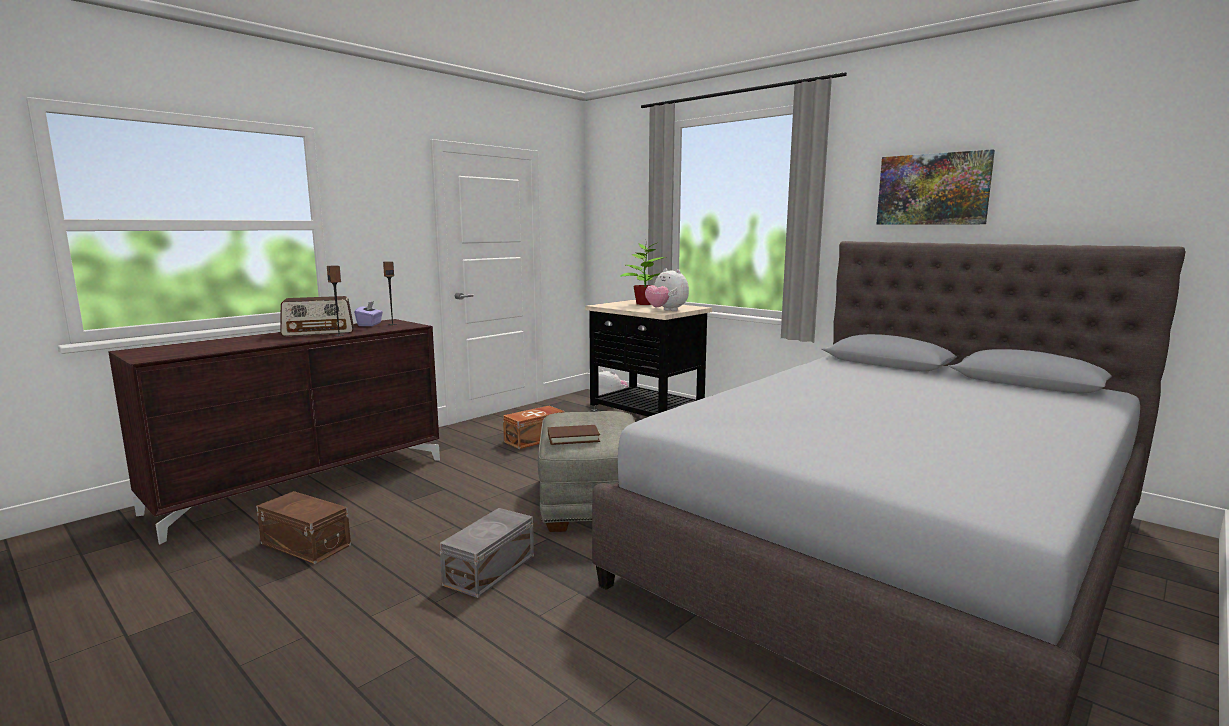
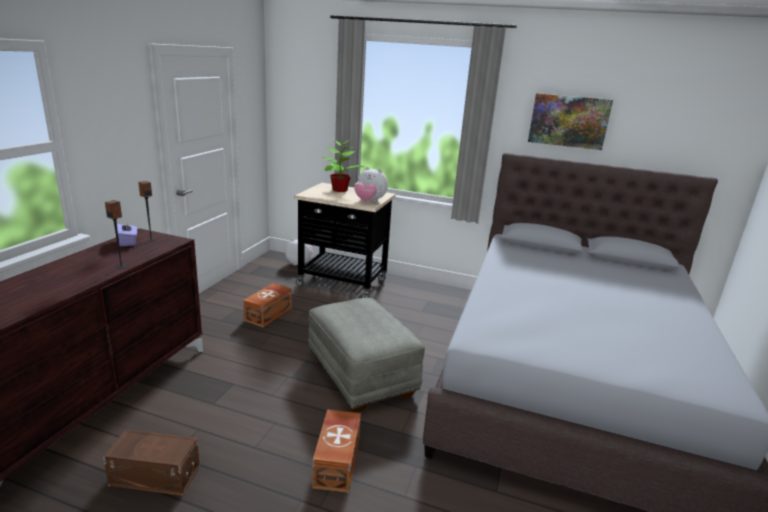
camera: 25 degrees left, 10 degrees up
(319, 332) = (90, 261): radio -> none
(492, 569) = (338, 461): grey storage box -> brown storage box
(573, 438) = (366, 338): brown book -> none

